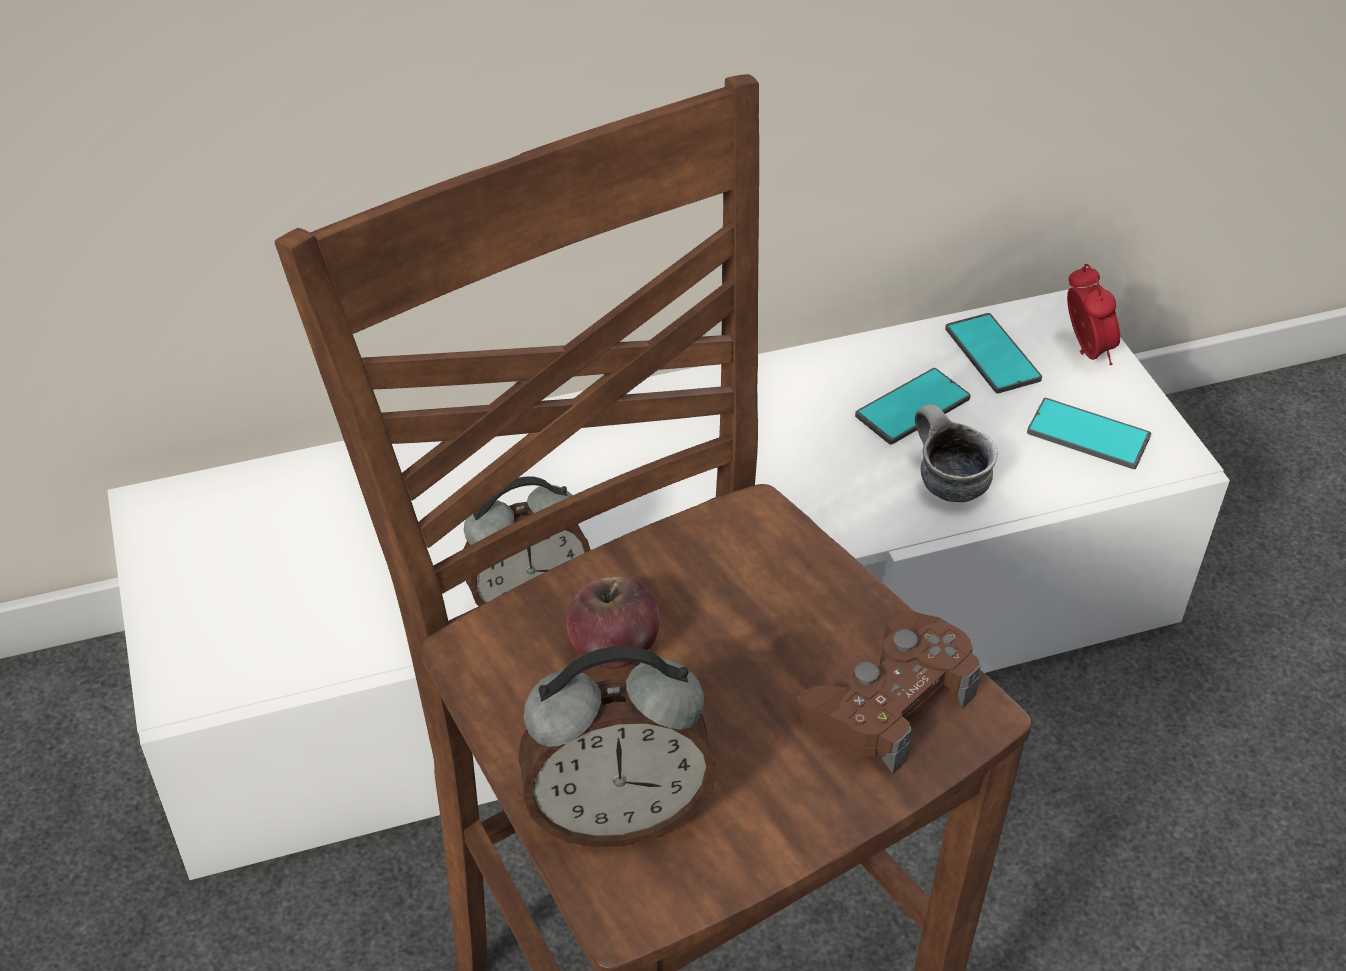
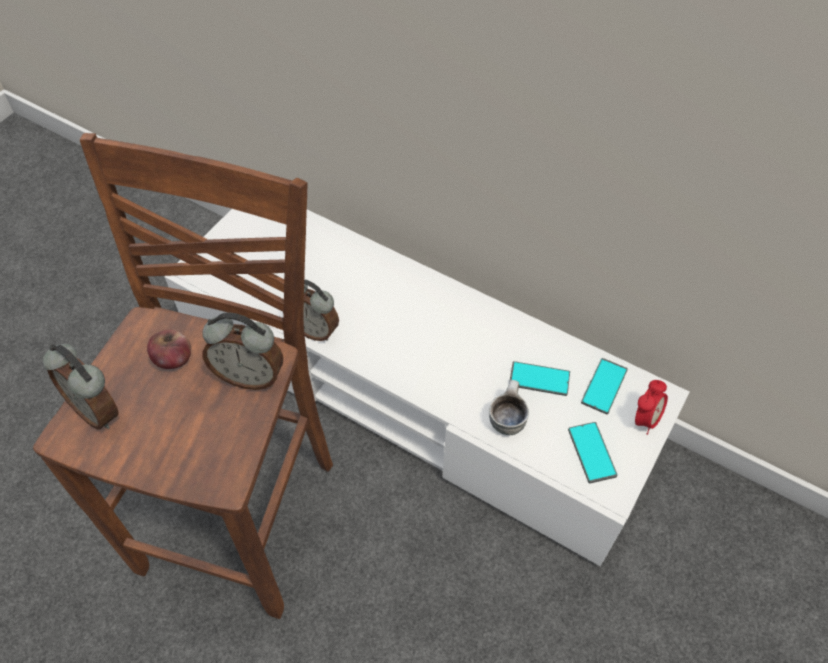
camera: 50 degrees right, 10 degrees up
(763, 566) = (250, 376): none -> alarm clock
(889, 702) = (212, 456): brown game controller -> none

